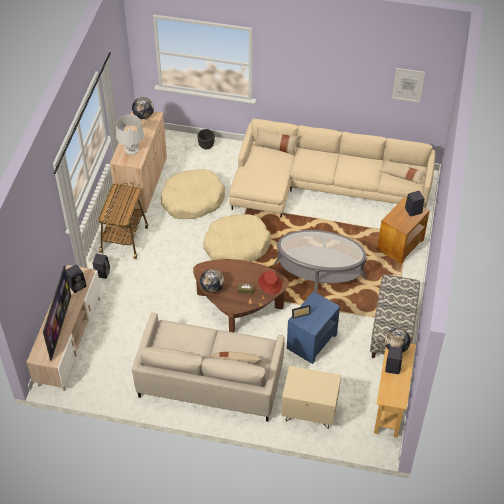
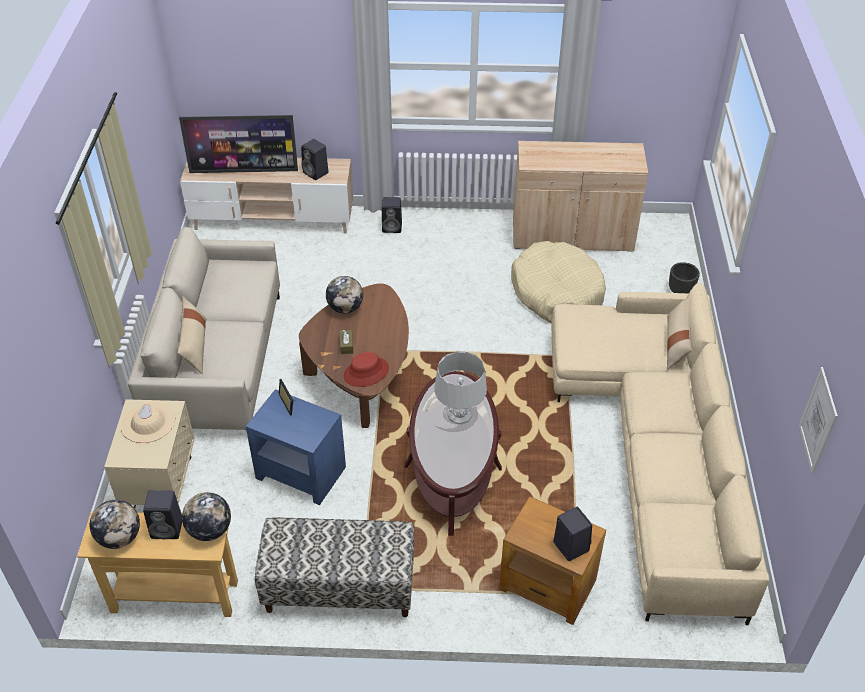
camera: 80 degrees right, 5 degrees down
(124, 238) = (459, 237): cart -> none
(131, 150) = (553, 155): grey table lamp -> grey table lamp (459, 414)
(143, 116) = (630, 155): globe -> globe (120, 537)
(236, 246) = (478, 355): beige dog bed -> none
(304, 384) = (148, 422): none -> beige hat
(319, 271) = (453, 467): grey coffee table -> brown coffee table
(401, 175) = (682, 534): beige pillow -> none

